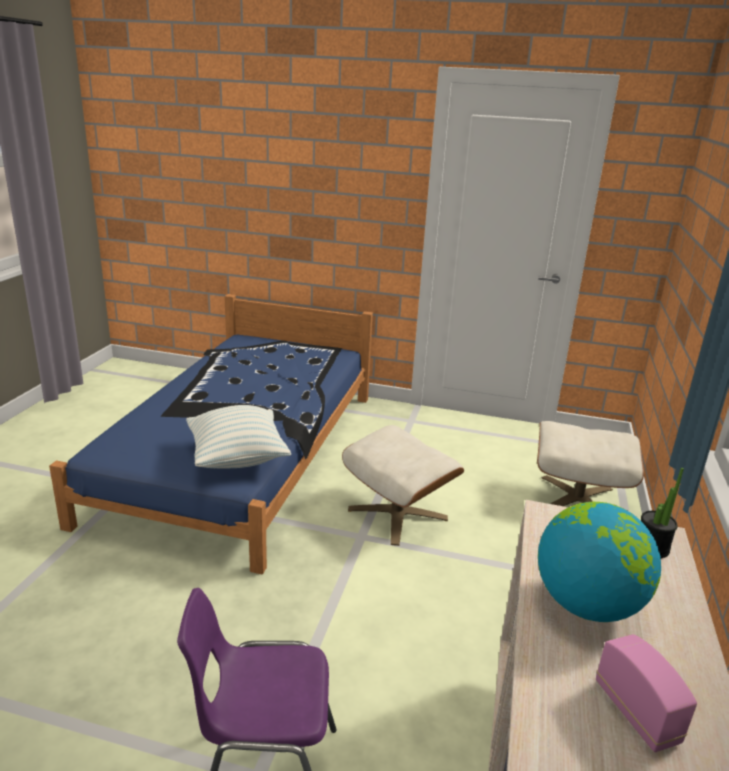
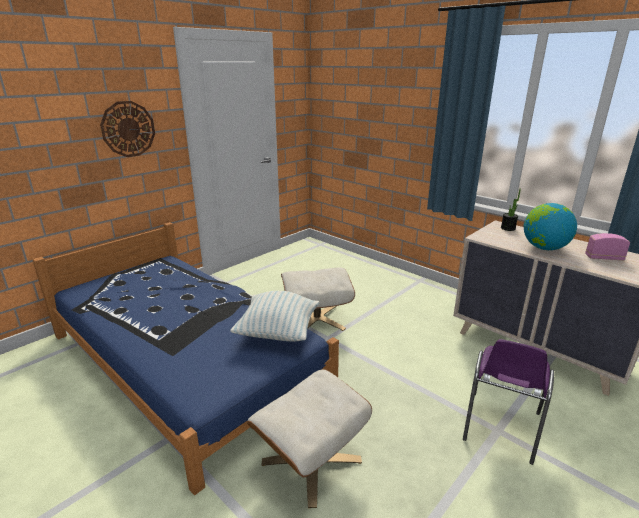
camera: 60 degrees left, 0 degrees up
(351, 187) = (128, 129): none -> wall clock
(577, 499) = (348, 267): beige ottoman -> beige ottoman (311, 461)

